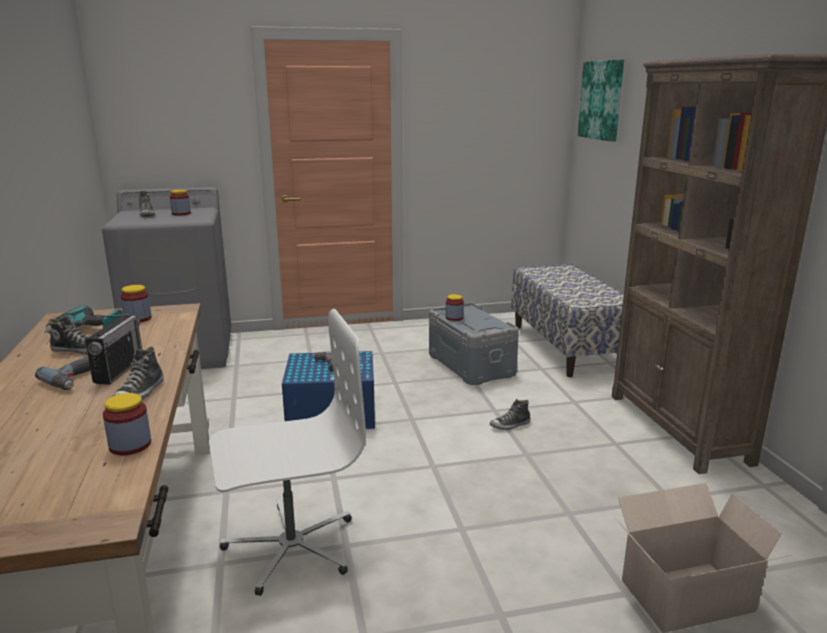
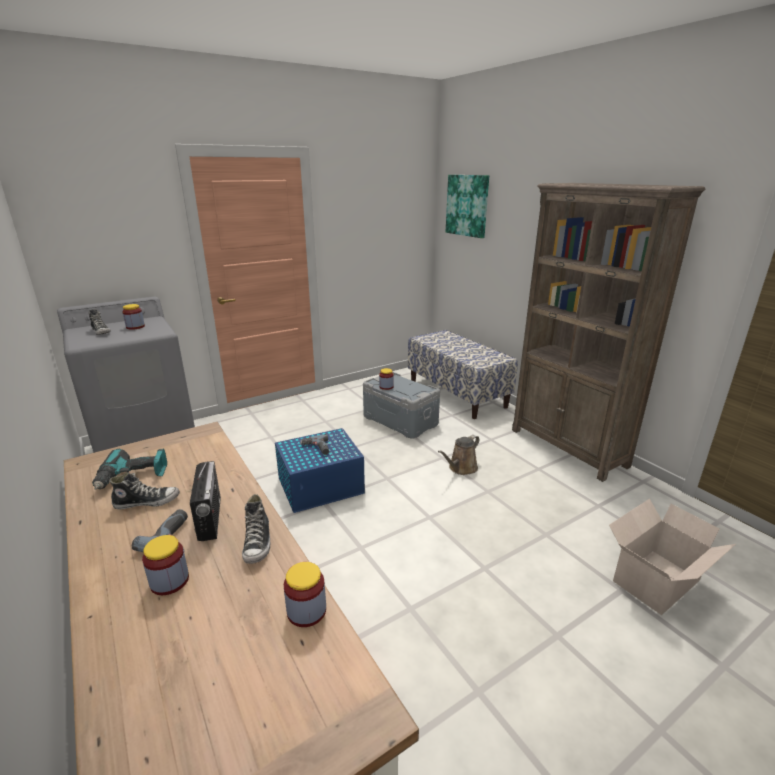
camera: 20 degrees left, 5 degrees up
(137, 319) = (172, 450): jar -> jar (169, 581)
(290, 546) = (367, 623): white office chair -> none
(510, 425) = (461, 468): shoe -> brown watering can

